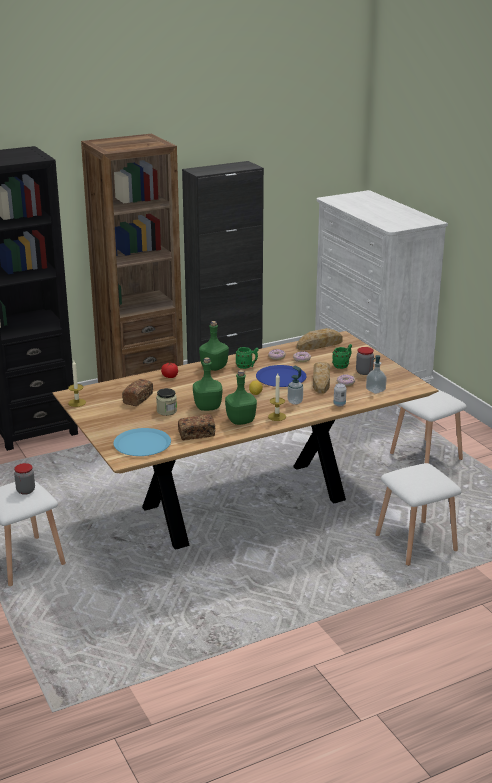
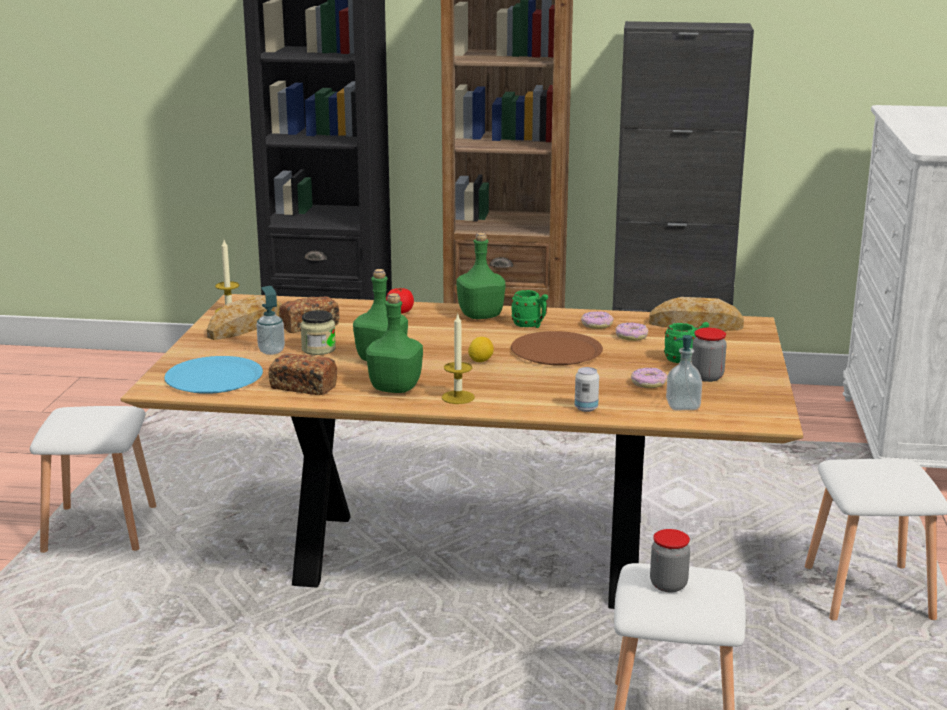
camera: 35 degrees right, 5 degrees down
(26, 490) = (102, 418): jar -> jar (668, 585)
(281, 377) = (556, 351): blue plate -> brown plate
(295, 402) = (520, 386): soap dispenser -> soap dispenser (271, 351)
(321, 381) = (611, 371): bread -> bread (246, 326)

